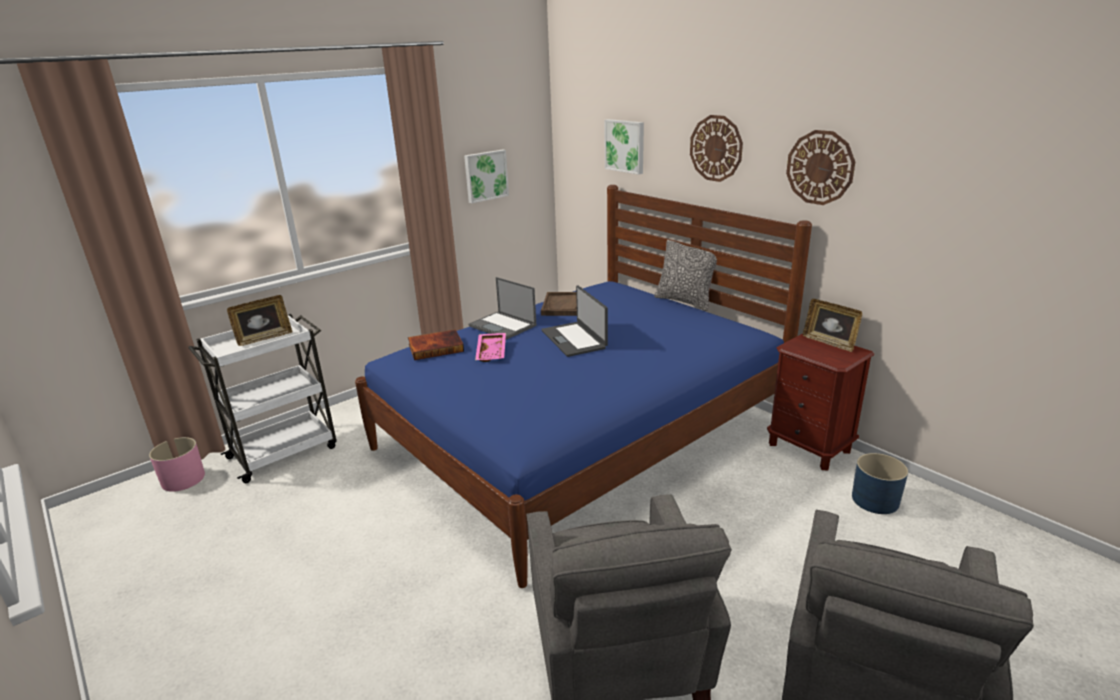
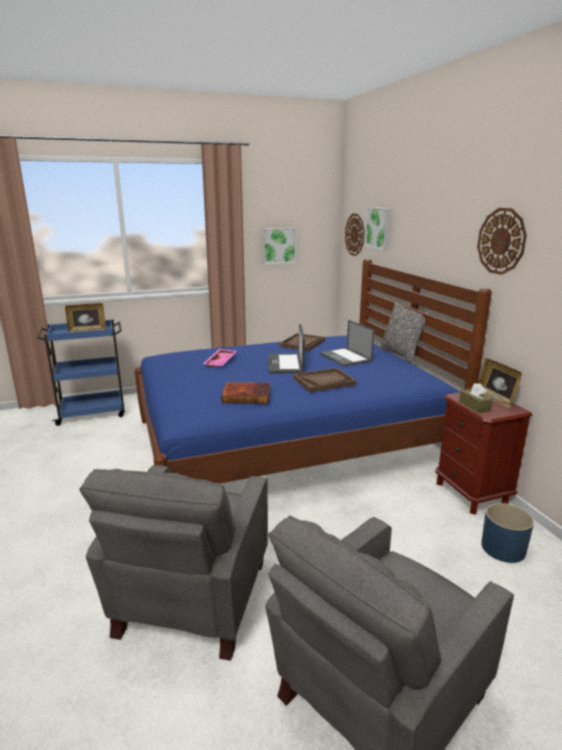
camera: 20 degrees right, 5 degrees down
(183, 479) = (27, 416): pink planter -> none
(285, 451) = (93, 413): white cart -> blue cart
(436, 347) = (188, 354): book -> book (247, 395)
(503, 326) = (246, 349): laptop -> laptop (346, 358)
(641, 356) = (324, 381): none -> brown tray
(716, 148) = (433, 227): wall clock -> wall clock (355, 234)
(817, 355) = (474, 406): none -> brown tissue box

